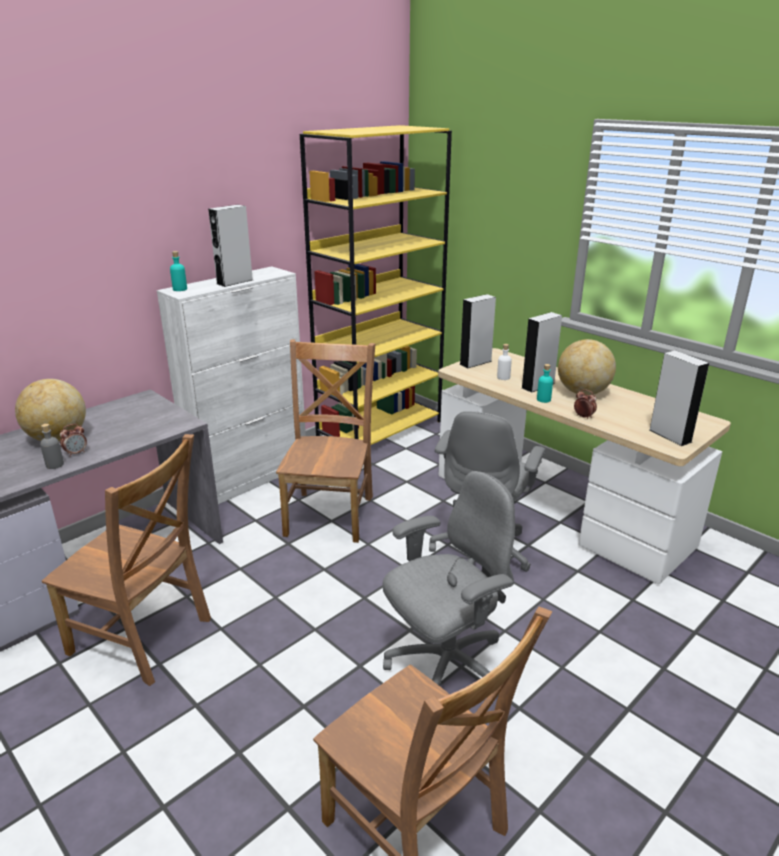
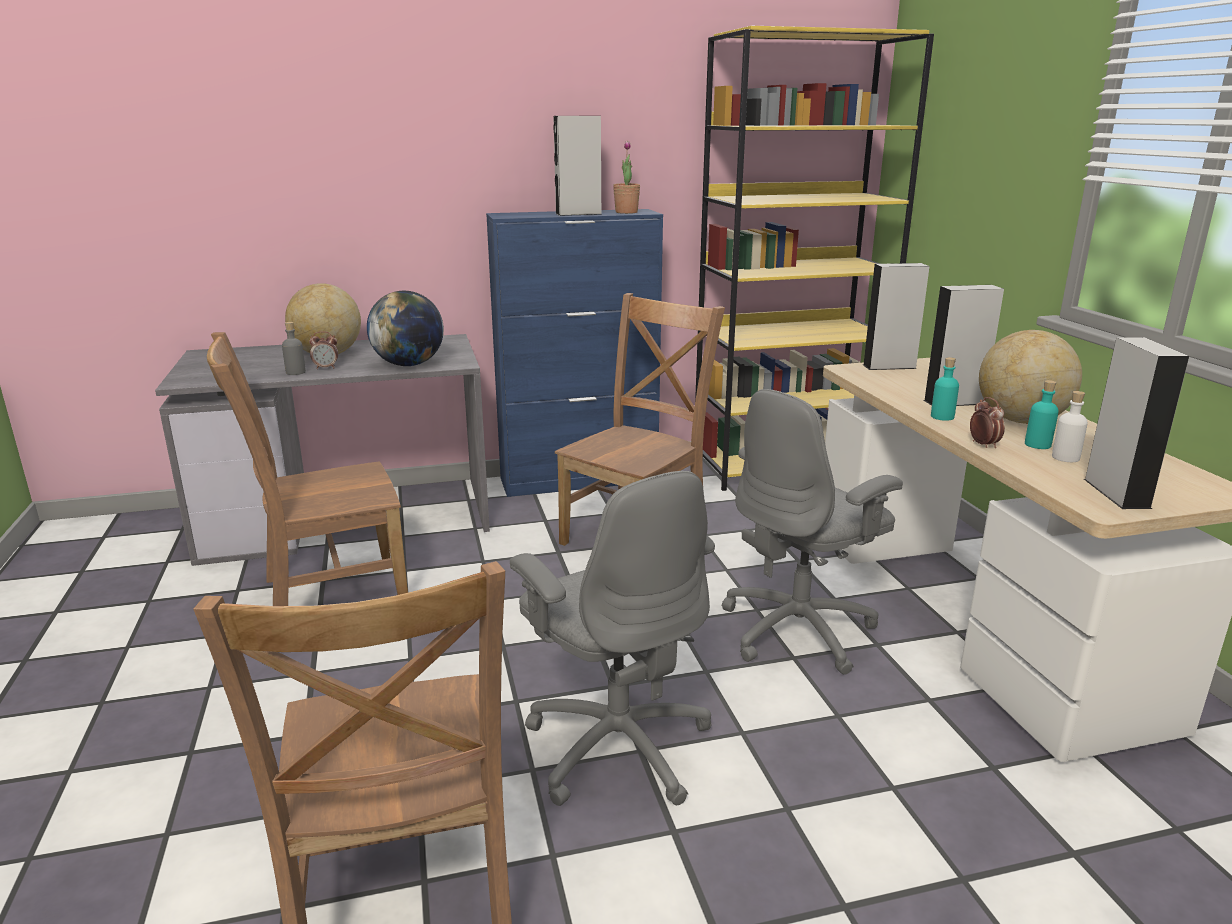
camera: 30 degrees right, 5 degrees down
(144, 638) = (328, 595): brown chair -> brown chair turned 105 degrees clockwise
(145, 433) = (409, 364): none -> globe
(180, 289) = (509, 214): turquoise bottle -> turquoise bottle (1037, 445)
(250, 478) = (580, 479): white cabinet -> blue cabinet
(266, 274) = (626, 212): none -> potted plant
(445, 668) = (617, 745): grey office chair -> grey office chair turned 60 degrees clockwise
(503, 377) = (910, 386): white bottle -> white bottle (1065, 457)

